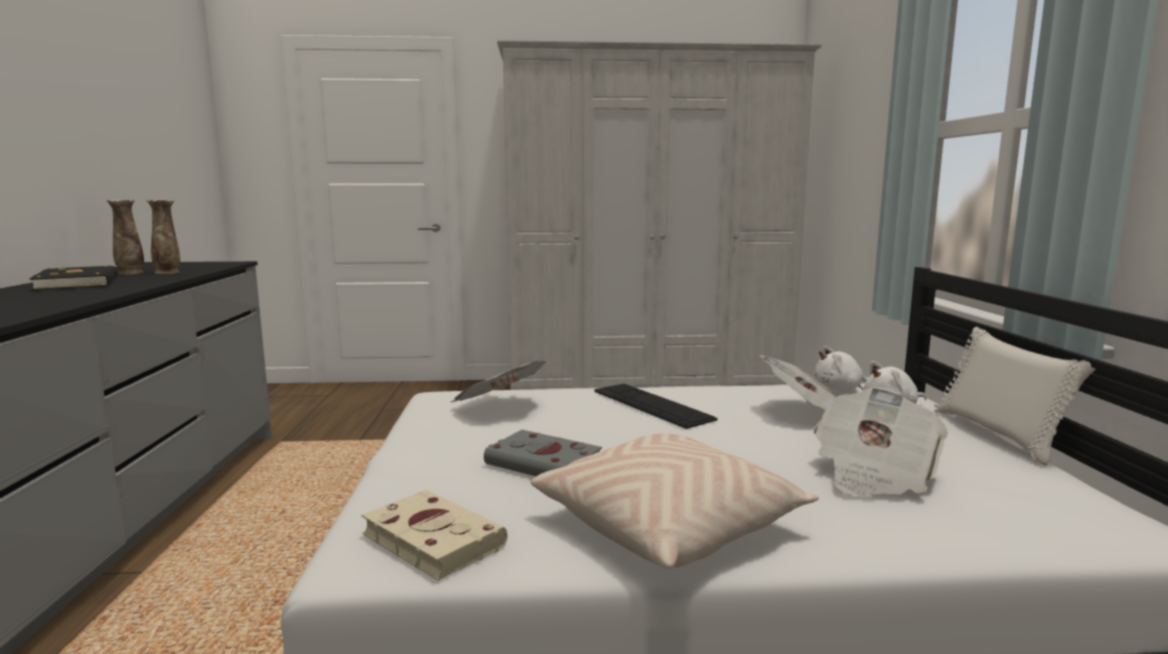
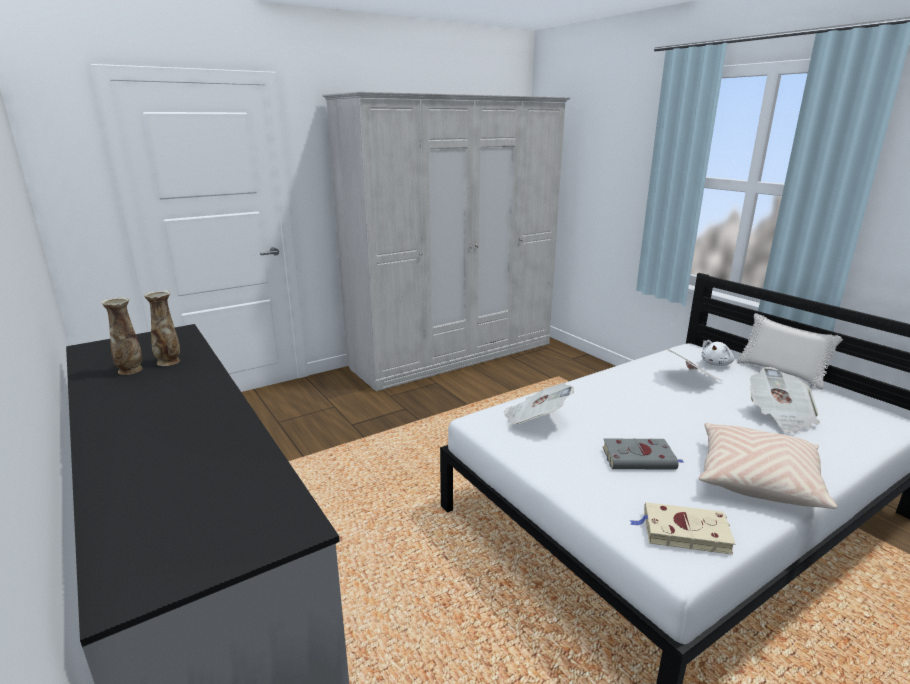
camera: 30 degrees left, 10 degrees up
(79, 283) = (135, 399): black book -> none
(651, 405) = (613, 394): keyboard -> none
(841, 389) = (675, 355): white plush toy -> none

